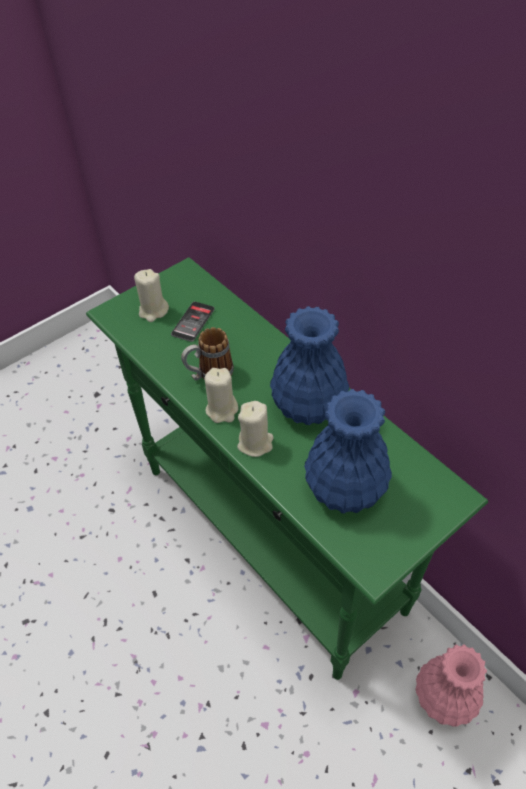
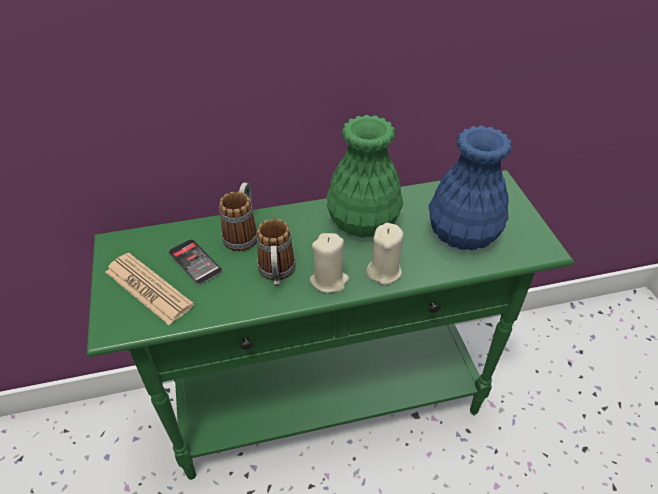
camera: 65 degrees left, 5 degrees down
(153, 311) = (148, 288): beige candle -> newspaper
(241, 334) = (243, 233): none -> mug
(308, 404) = (362, 222): blue vase -> green vase
(444, 699) = (516, 350): pink vase -> none

